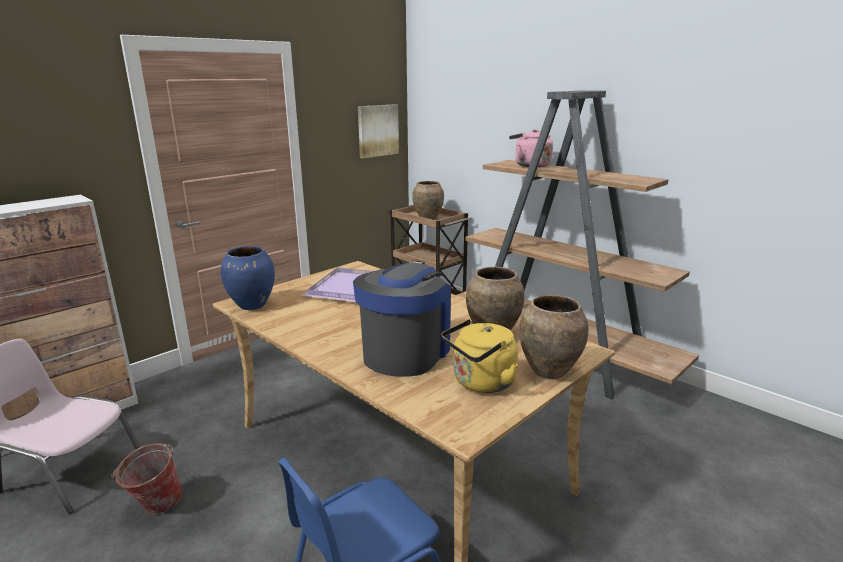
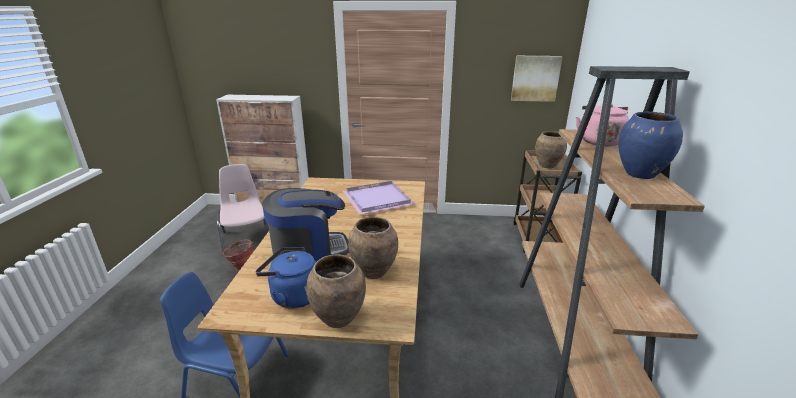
camera: 50 degrees right, 5 degrees up
(252, 305) = (317, 186): blue vase -> blue vase (640, 174)
(481, 383) = (293, 296): yellow kettle -> blue kettle

